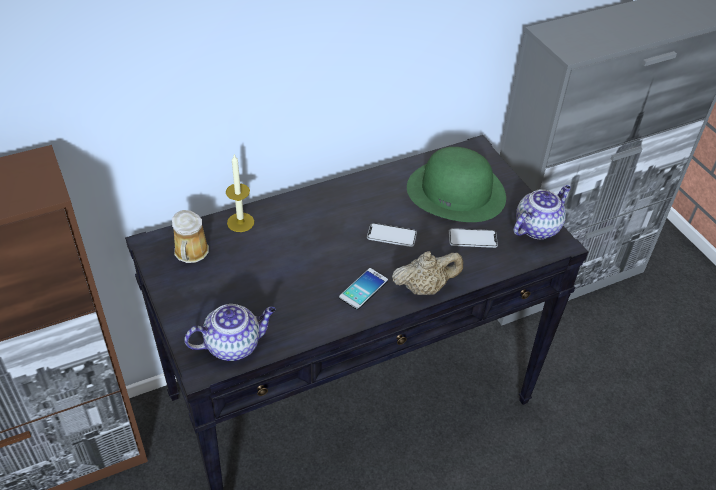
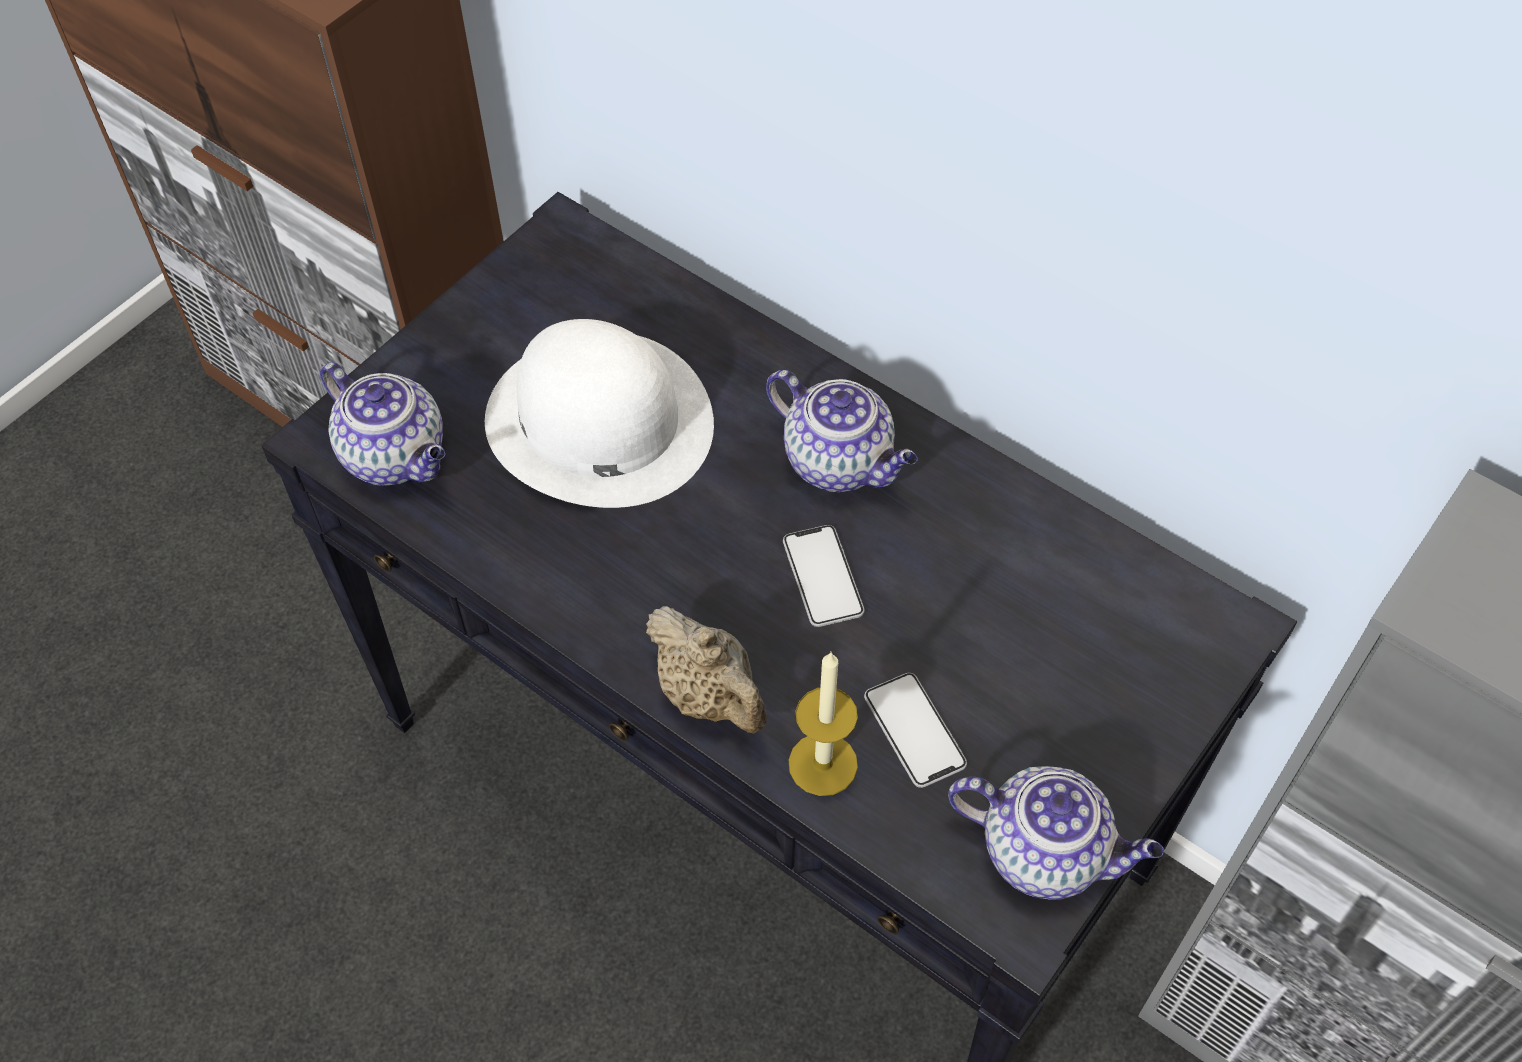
camera: 65 degrees right, 10 degrees up
(191, 253) = (574, 293): mug -> none
(240, 222) = (696, 323): candle -> candle (823, 764)
(267, 271) = (598, 421): none -> white hat
(342, 210) = (840, 462): none -> teapot
(363, 289) = (642, 591): phone -> none
(456, 191) = (1047, 642): green hat -> none

